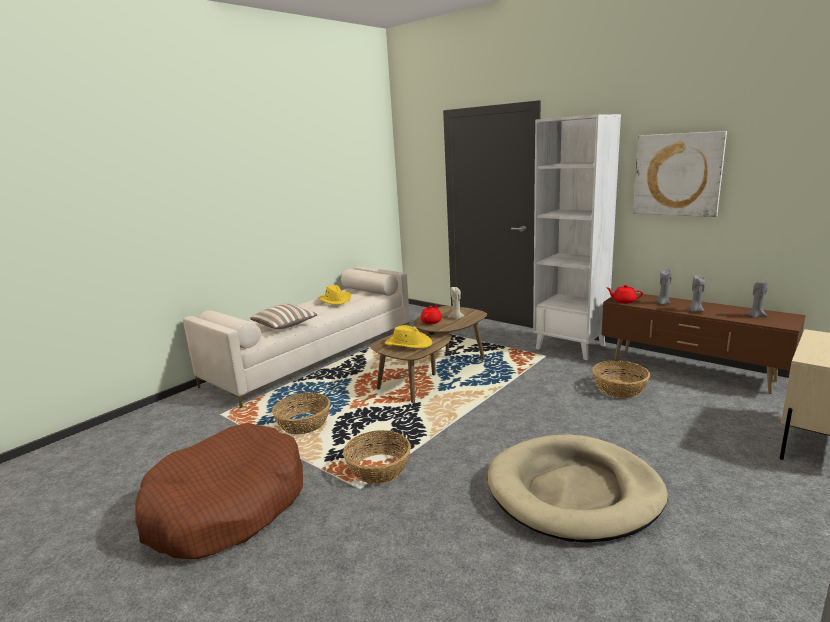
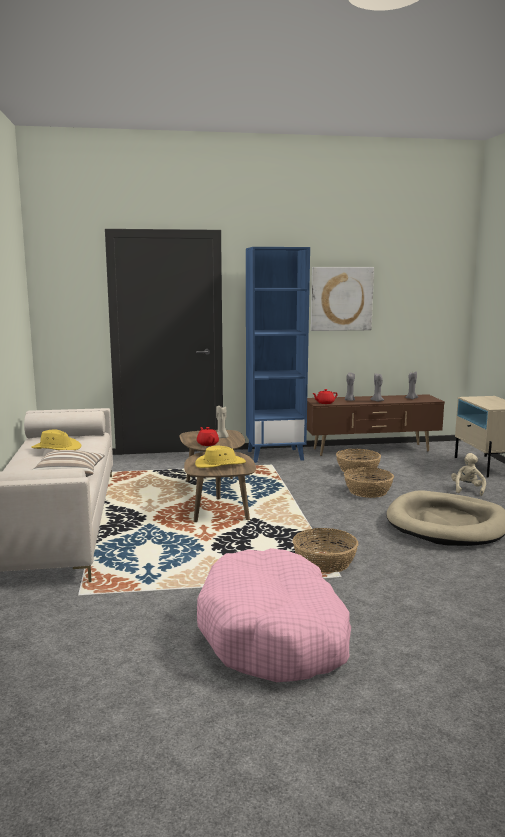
camera: 50 degrees left, 5 degrees down
(227, 506) = (274, 634): brown dog bed -> pink dog bed
(303, 423) = (191, 566): basket -> basket (367, 491)
(571, 347) = (275, 455): white bookcase -> blue bookcase
(705, 463) = (467, 489): none -> beige plush toy

